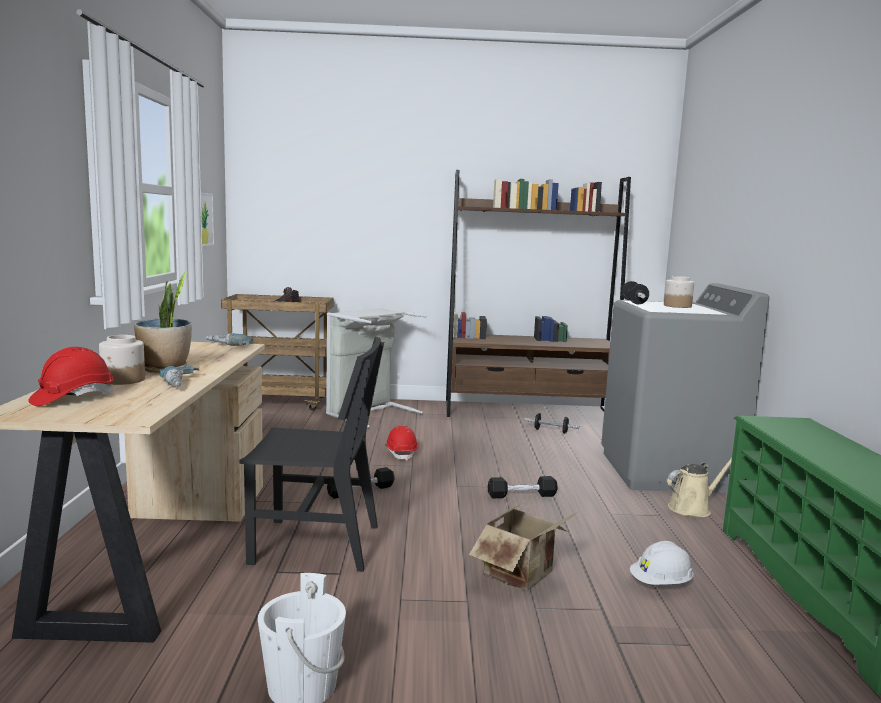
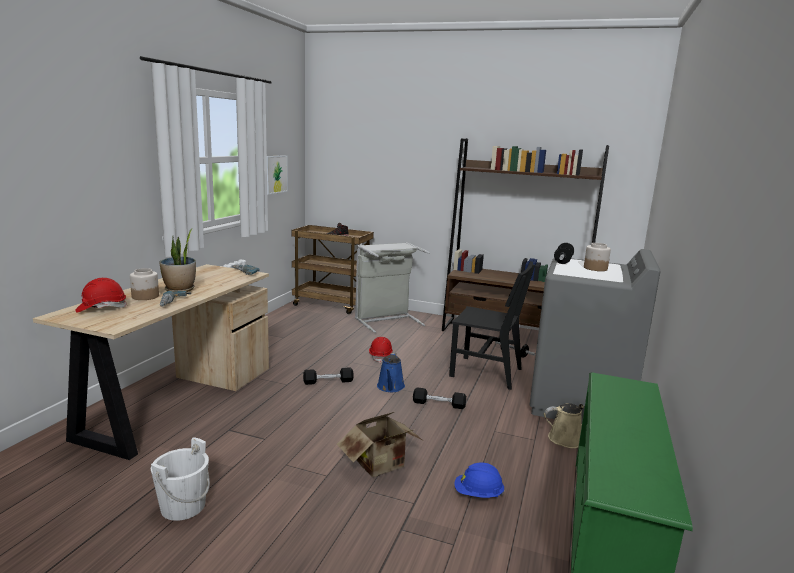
camera: 20 degrees right, 5 degrees up
(316, 544) = (267, 415): black chair -> black chair (486, 372)
(446, 486) = (390, 387): none -> blue watering can
(661, 584) = (478, 494): white hard hat -> blue hard hat

